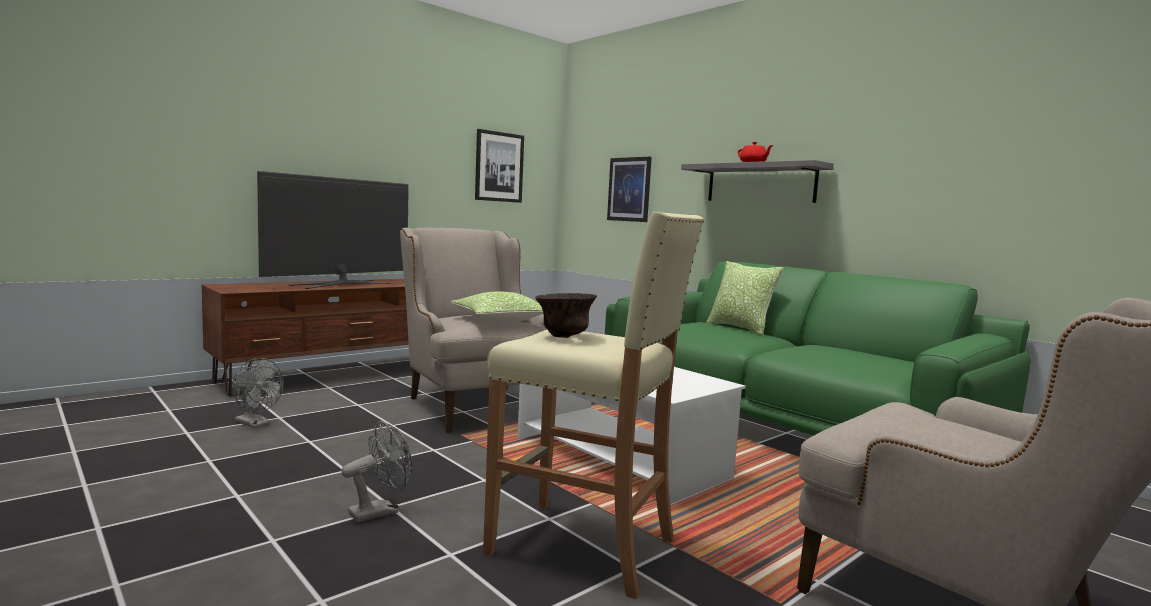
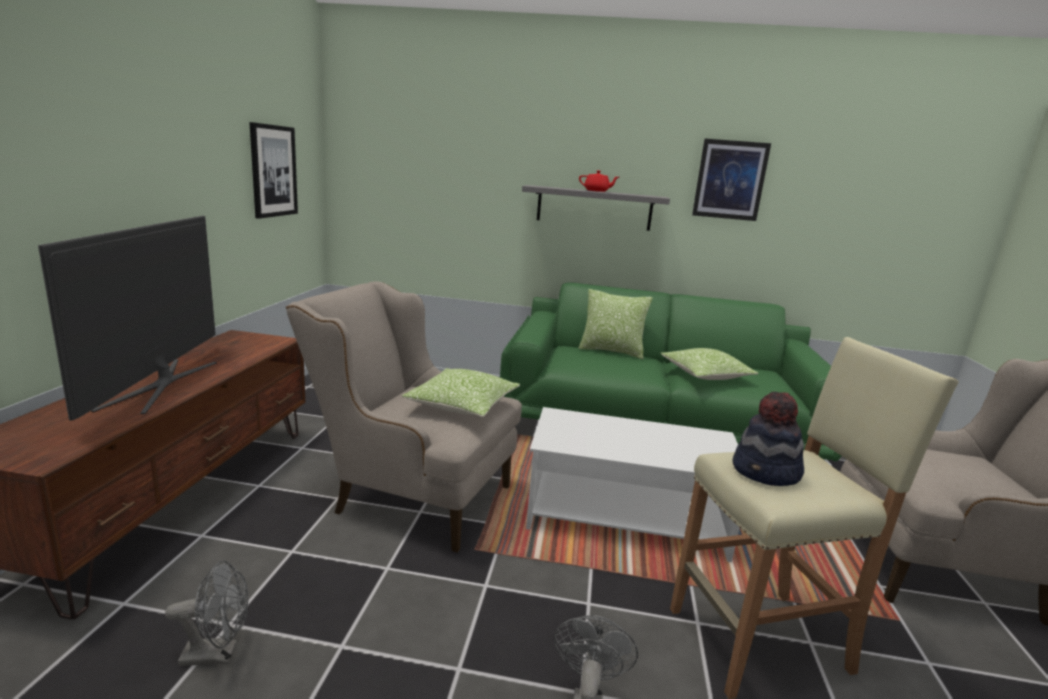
camera: 40 degrees left, 10 degrees up
(564, 336) = (766, 472): brown bowl -> hat
(629, 189) = (433, 199): picture -> picture (730, 180)
(812, 351) = (705, 375): none -> pillow

